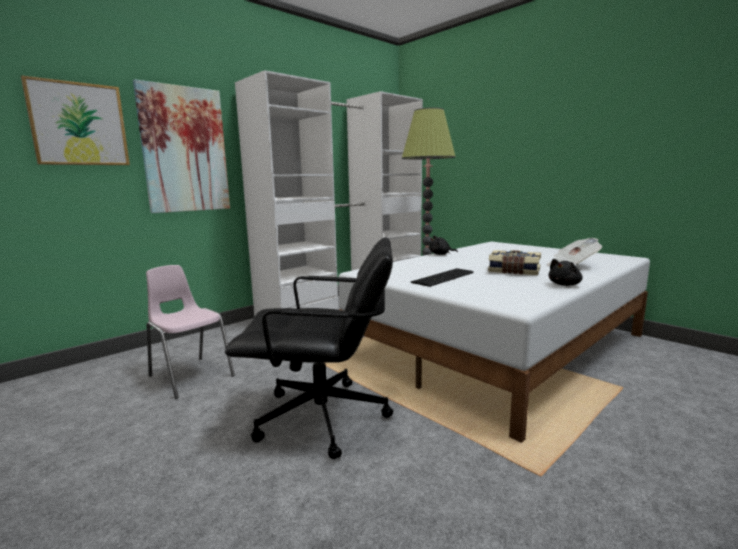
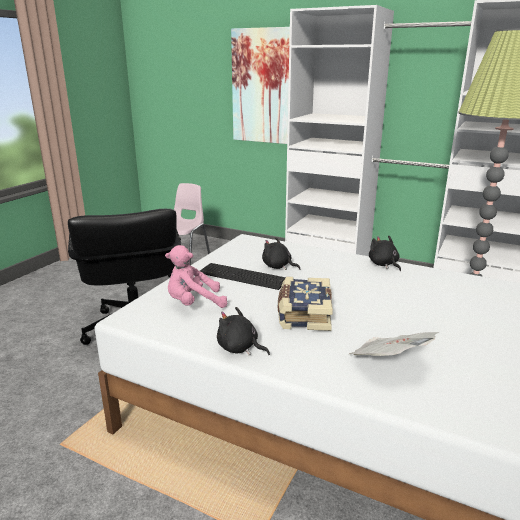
camera: 70 degrees right, 10 degrees up
(79, 124) = (199, 68): picture -> none
(429, 270) = (278, 266): none -> black plush toy
(493, 290) = (194, 304): none -> pink plush toy

